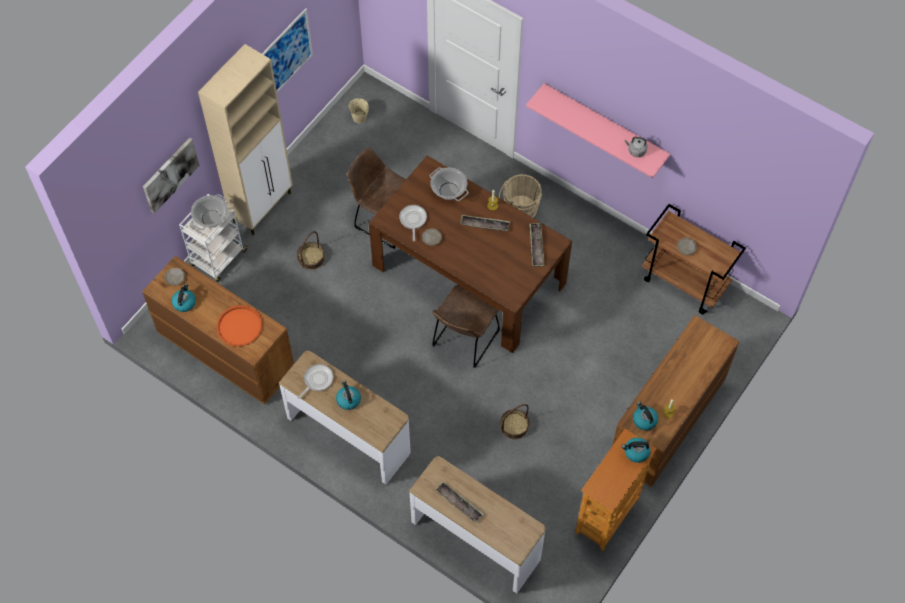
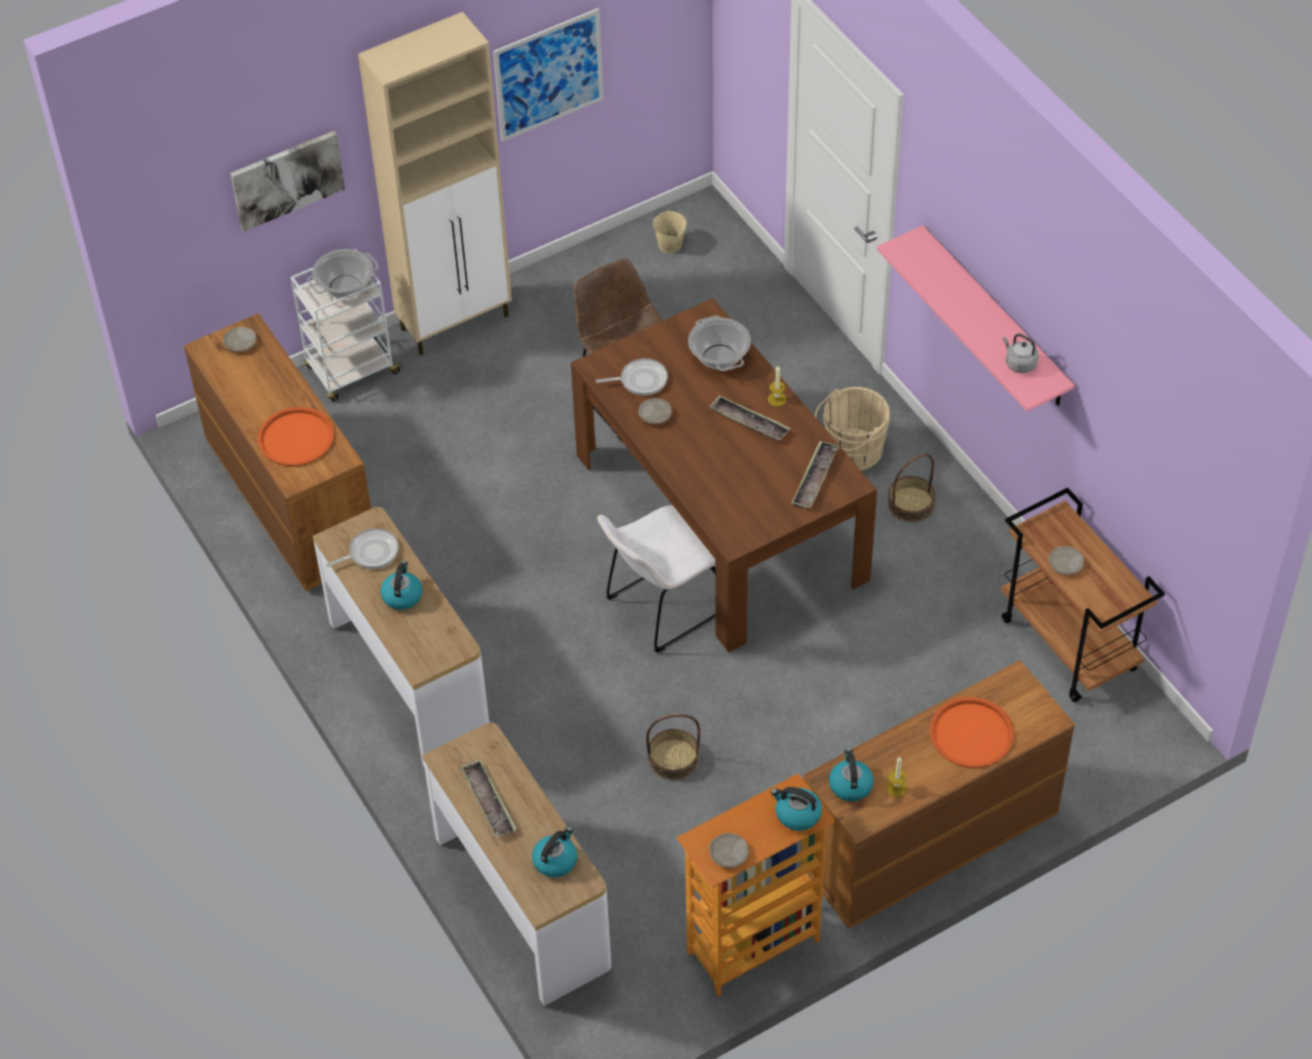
camera: 25 degrees right, 10 degrees down
(184, 302) = (235, 379): kettle -> kettle (555, 860)
(311, 258) = (489, 414): basket -> basket (911, 504)
(413, 220) = (640, 380): frying pan -> frying pan turned 60 degrees clockwise
(464, 341) = (660, 608): brown chair -> white chair
(613, 489) = (729, 855): none -> beige plate
(690, 366) = (971, 733): none -> orange tray

